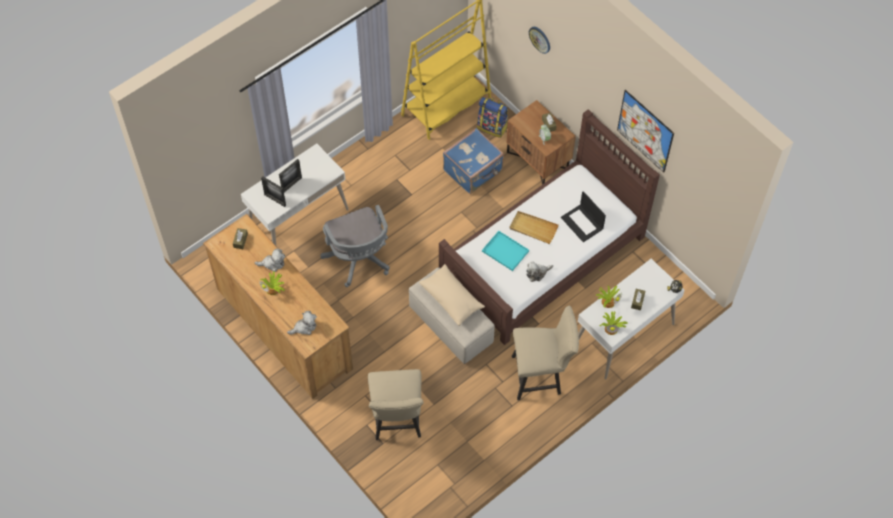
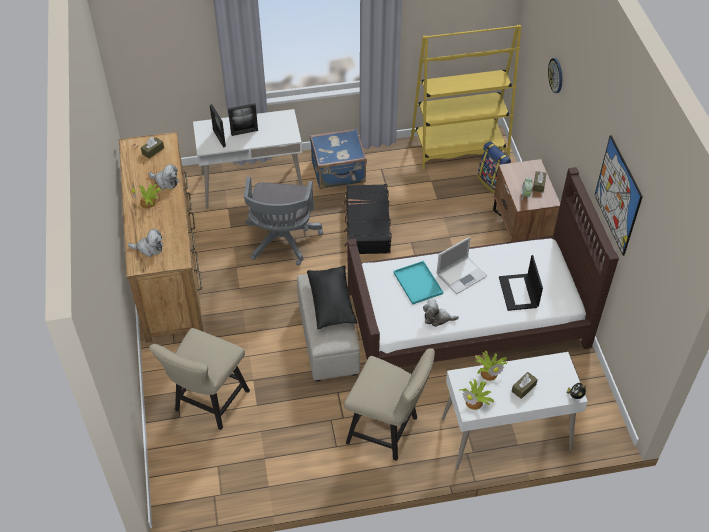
camera: 30 degrees right, 10 degrees down
(417, 213) = (367, 225): none -> black suitcase
(451, 299) = (331, 303): beige pillow -> black pillow
(473, 171) = (448, 212): blue suitcase -> blue suitcase (339, 172)
(533, 228) = (462, 275): beige tray -> laptop

